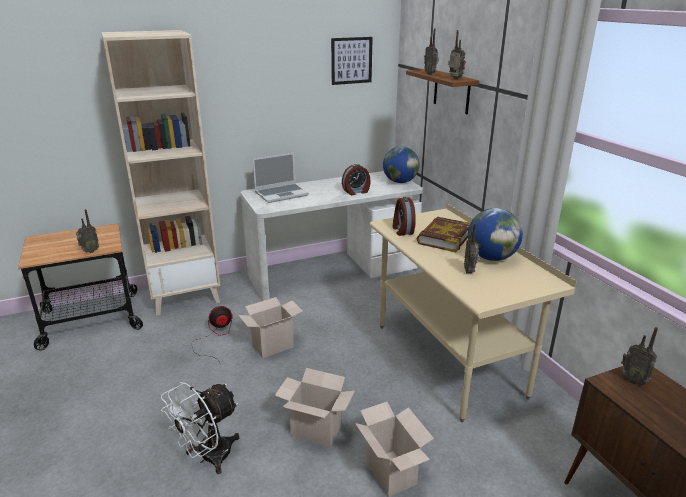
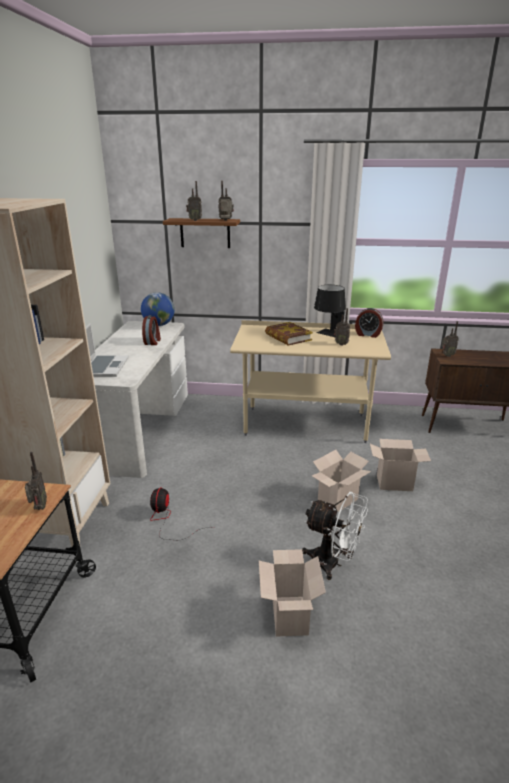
camera: 60 degrees left, 0 degrees up
(208, 457) = (333, 563): white fan -> white fan turned 45 degrees counterclockwise
(273, 345) = (216, 490): cardboard box -> cardboard box (288, 615)
(351, 60) = (90, 220): picture -> none
(402, 230) = (260, 344): alarm clock -> alarm clock (367, 334)
(491, 257) = (329, 334): globe -> black table lamp

